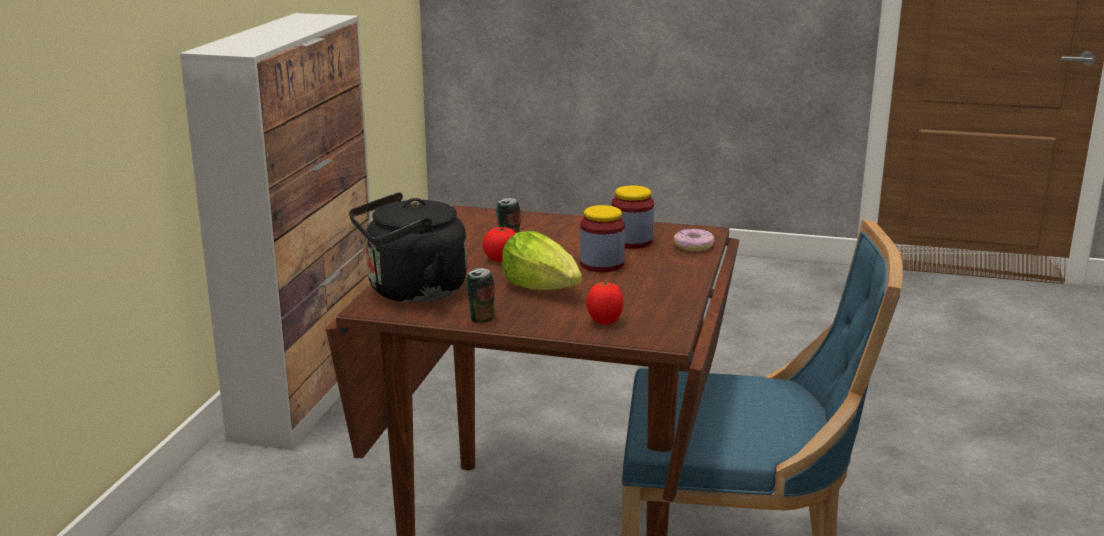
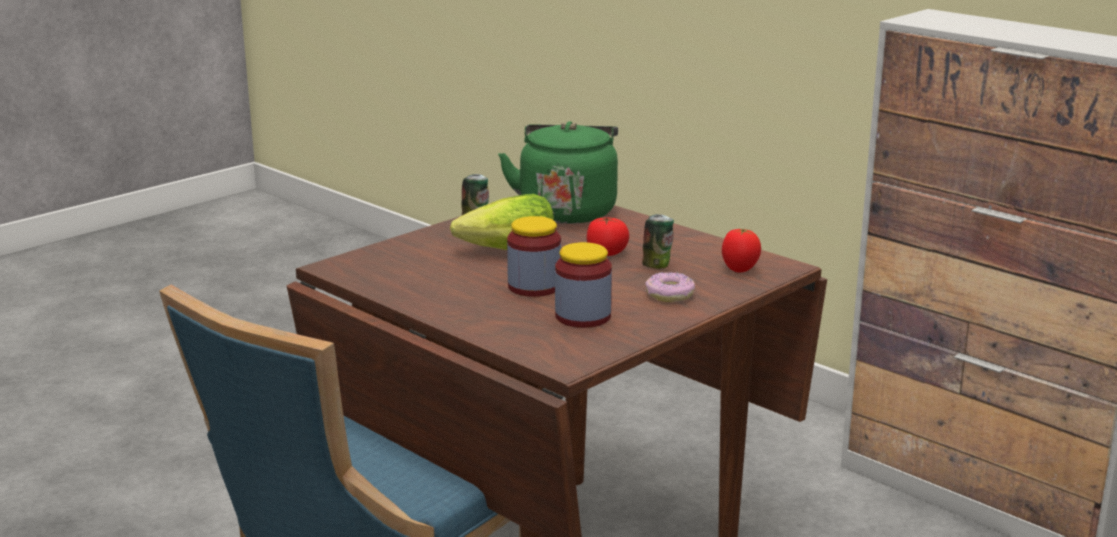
camera: 120 degrees right, 0 degrees up
(411, 292) = (567, 211): black kettle -> green kettle
(605, 322) = (399, 255): tomato -> tomato (739, 270)
(694, 246) = (526, 342): donut -> donut (669, 295)

